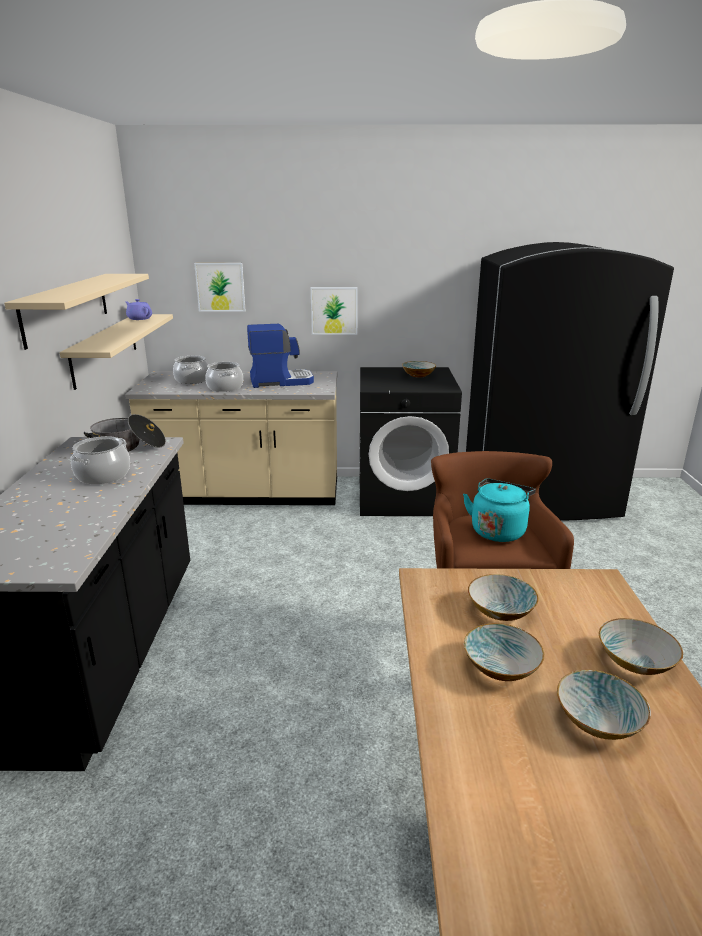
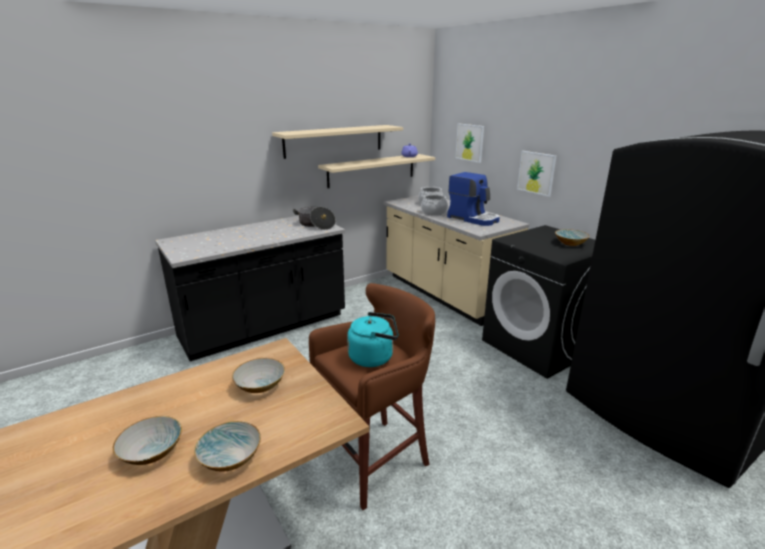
camera: 55 degrees right, 0 degrees up
(103, 475) = (276, 232): cooking pot -> none
(501, 666) = (195, 401): bowl -> none

